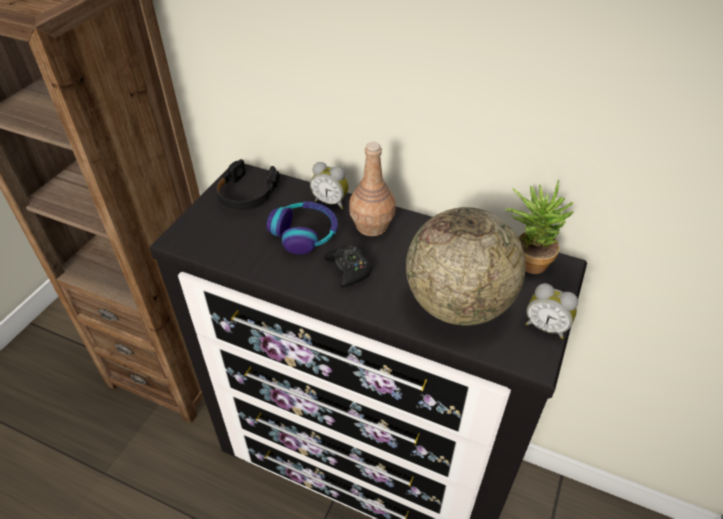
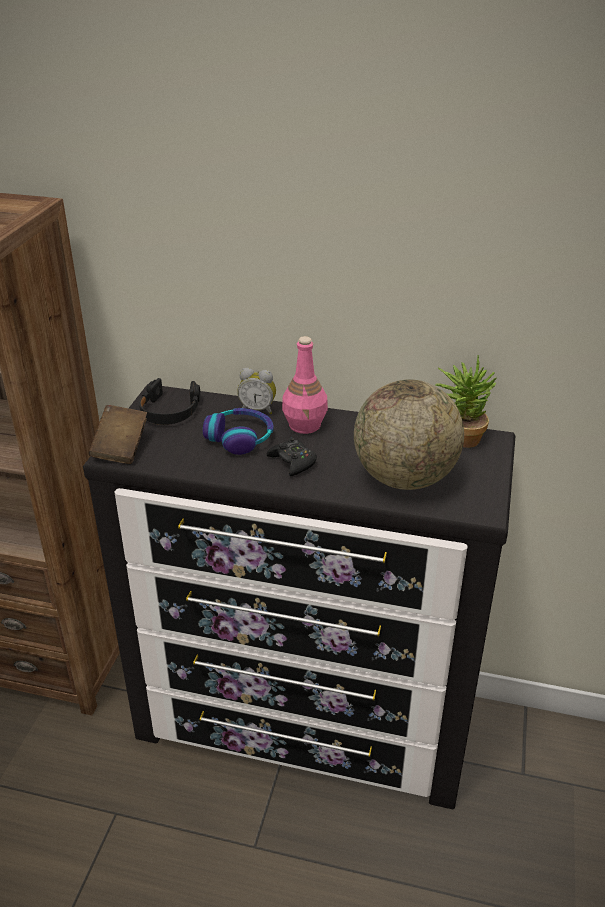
camera: 10 degrees left, 10 degrees down
(189, 231) = (121, 448): none -> brown book
(372, 226) = (305, 425): brown bottle -> pink bottle
(546, 326) = (489, 486): alarm clock -> none

